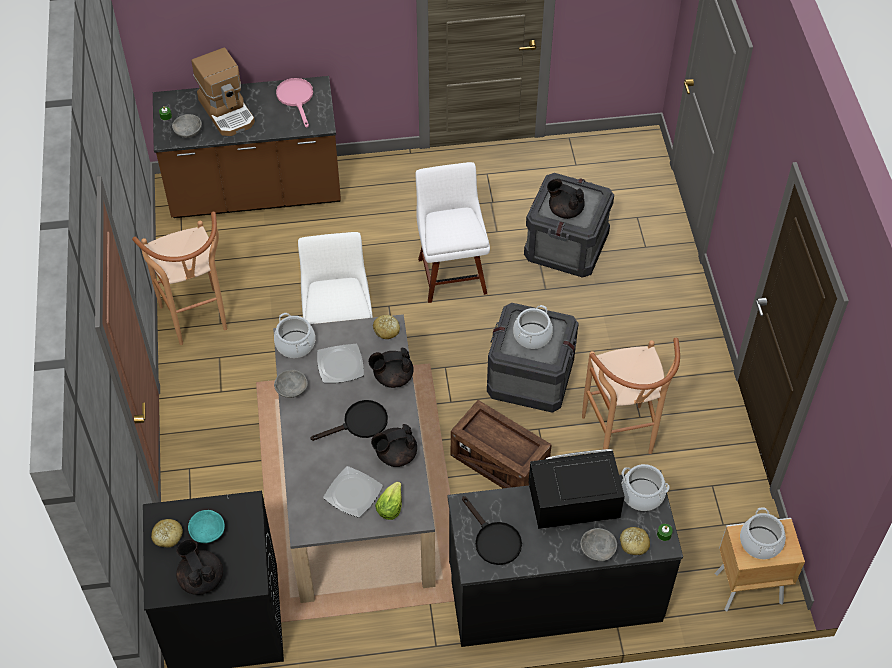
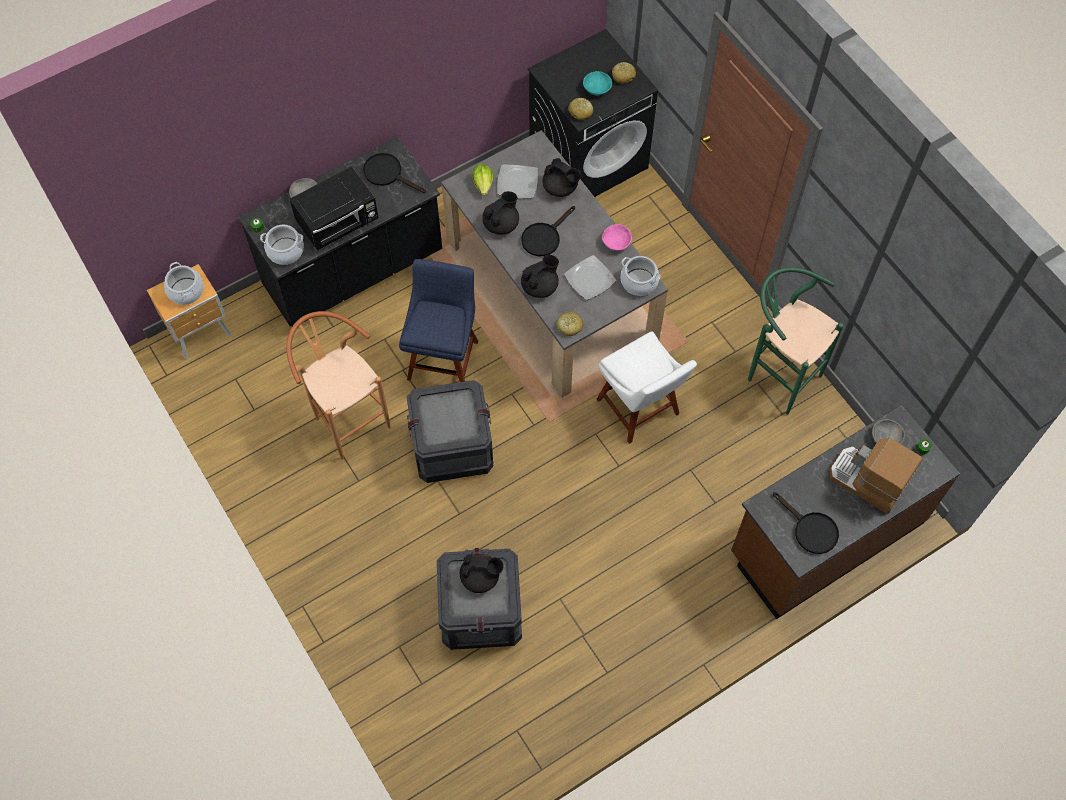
camera: 155 degrees right, 10 degrees up
(197, 322) = (777, 375): brown stool -> green stool
(201, 578) = (580, 59): black teapot -> black teapot (561, 188)
(291, 390) = (616, 242): grey bowl -> pink bowl
(296, 98) = (810, 529): pink frying pan -> black frying pan
(451, 273) = (579, 528): white chair -> none
(499, 462) = (444, 356): crate -> blue chair
(532, 336) = (450, 418): cooking pot -> none
(634, 544) = (279, 211): bread -> bread (580, 112)

